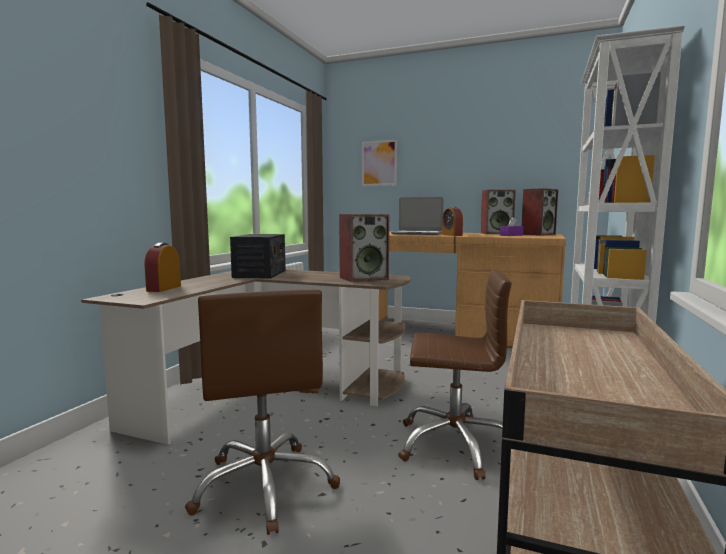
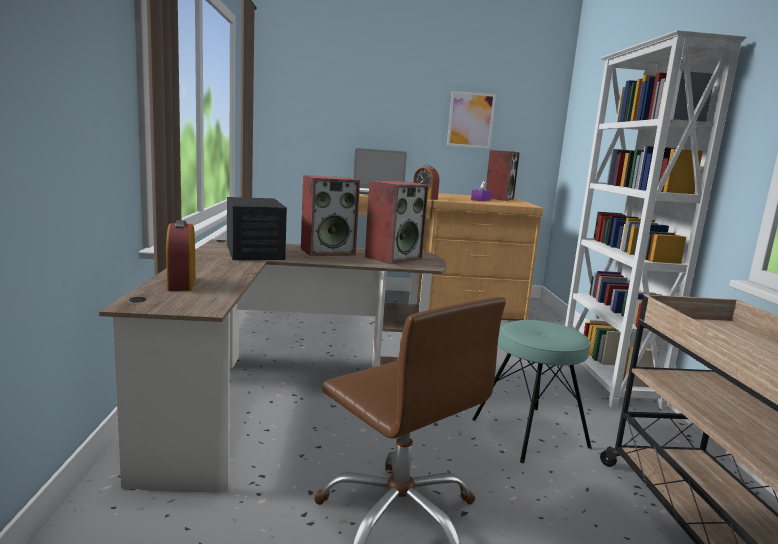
camera: 25 degrees left, 5 degrees up
(379, 163) = (318, 100): picture -> picture (471, 120)
(455, 444) = (529, 433): brown office chair -> turquoise stool
(497, 233) = (456, 195): speaker -> speaker (328, 251)

